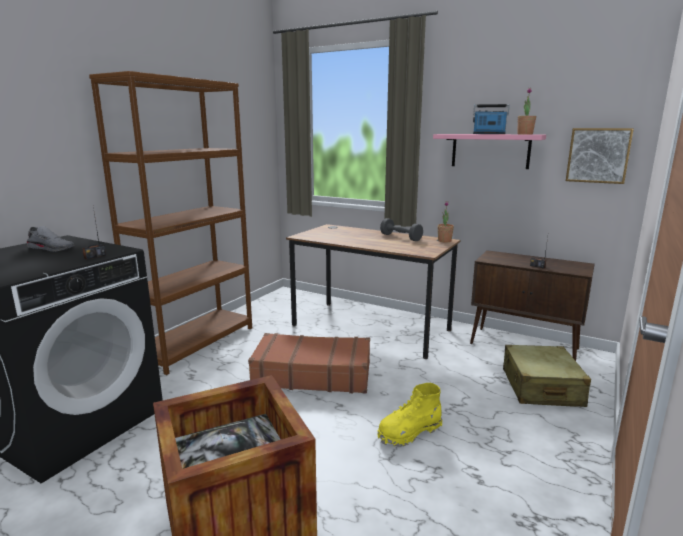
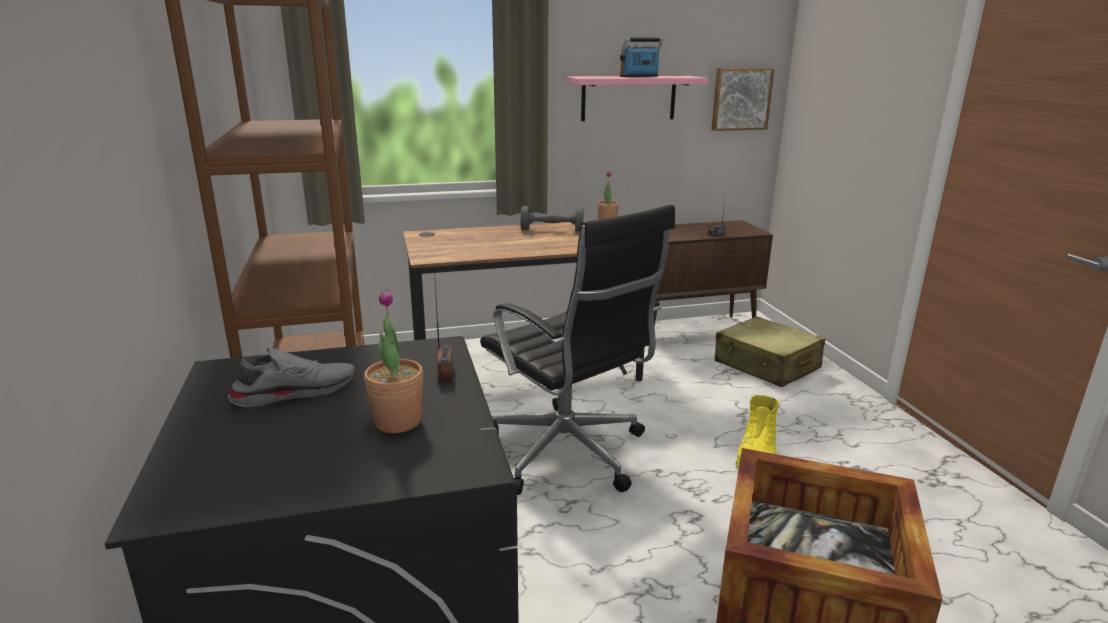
camera: 45 degrees left, 5 degrees up
(312, 374) = (568, 454): brown suitcase -> black office chair
(525, 134) = (681, 76): potted plant -> potted plant (397, 421)

